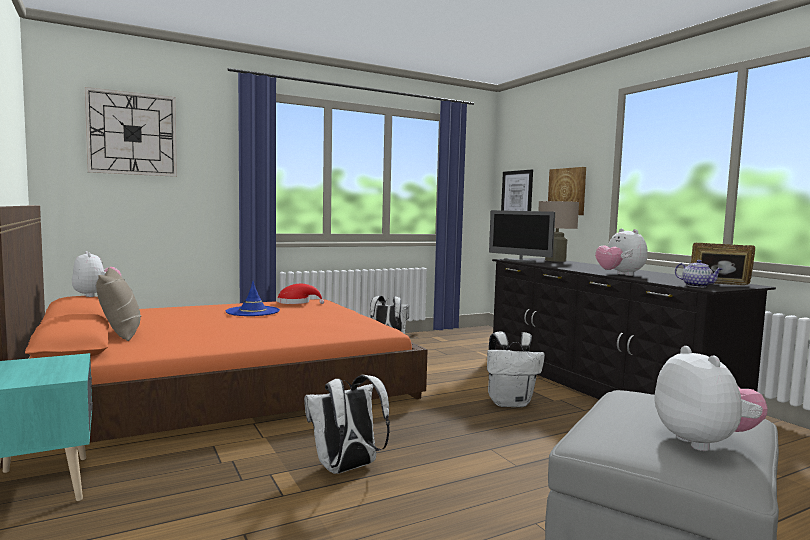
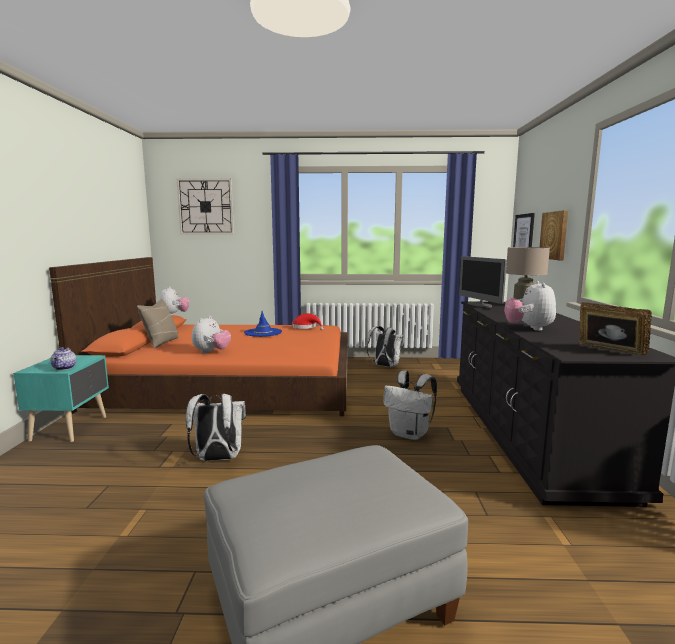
camera: 30 degrees right, 5 degrees up
(697, 286) = (569, 351): teapot -> teapot (64, 368)
(704, 442) = (308, 515): plush toy -> plush toy (211, 352)

